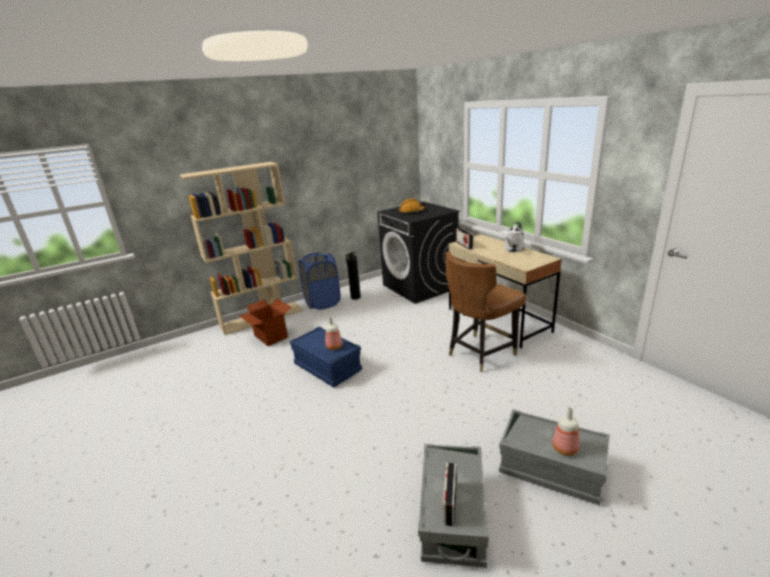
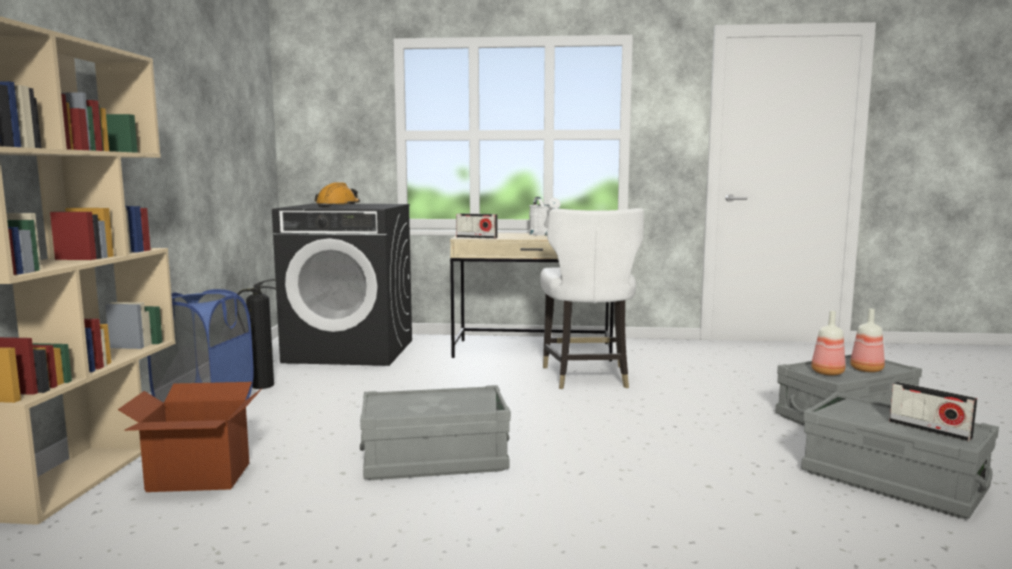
camera: 55 degrees left, 15 degrees down
(327, 367) = (435, 460): blue storage box -> grey storage box
(334, 347) = (457, 400): bottle -> bottle (826, 373)
(480, 353) = (587, 377): brown chair -> white chair

